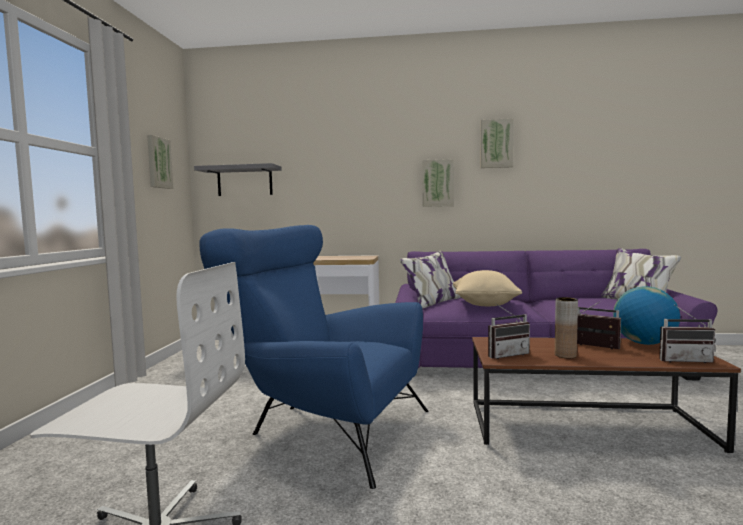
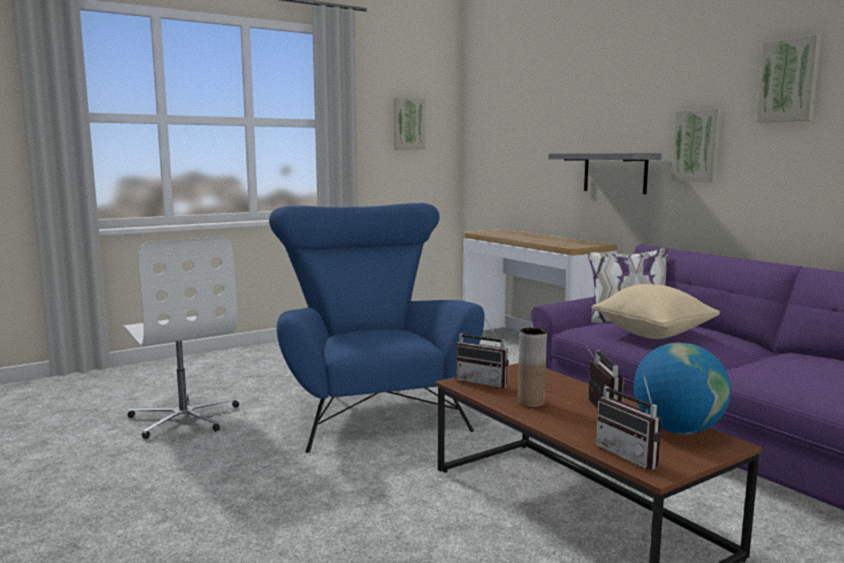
camera: 50 degrees right, 5 degrees up
(244, 181) = (500, 139): grey shelf -> grey shelf (615, 172)

